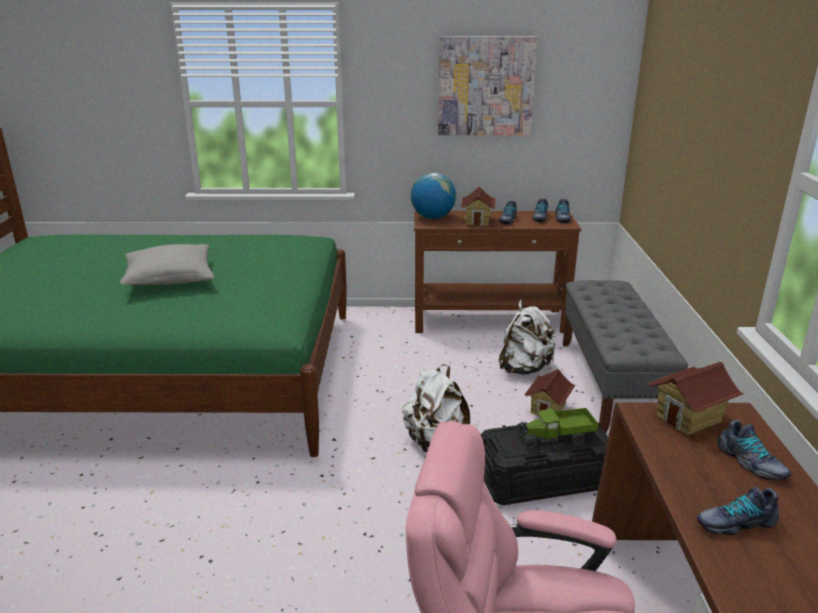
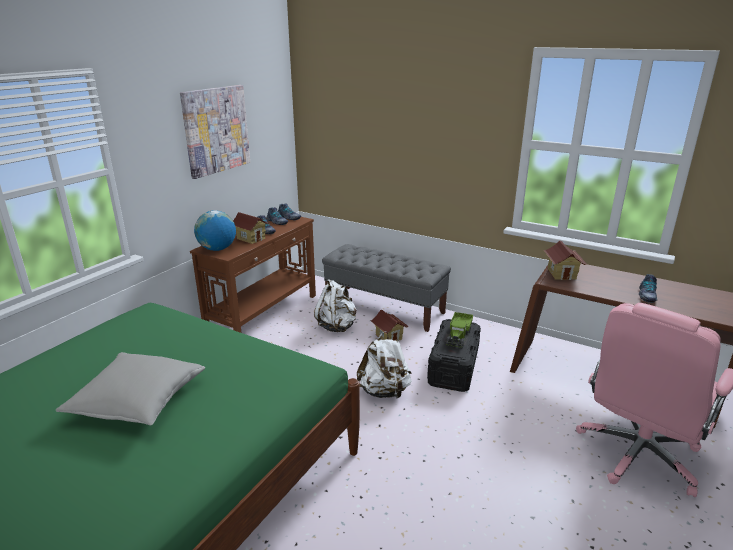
camera: 60 degrees left, 0 degrees up
(750, 463) = (603, 276): shoe -> none

